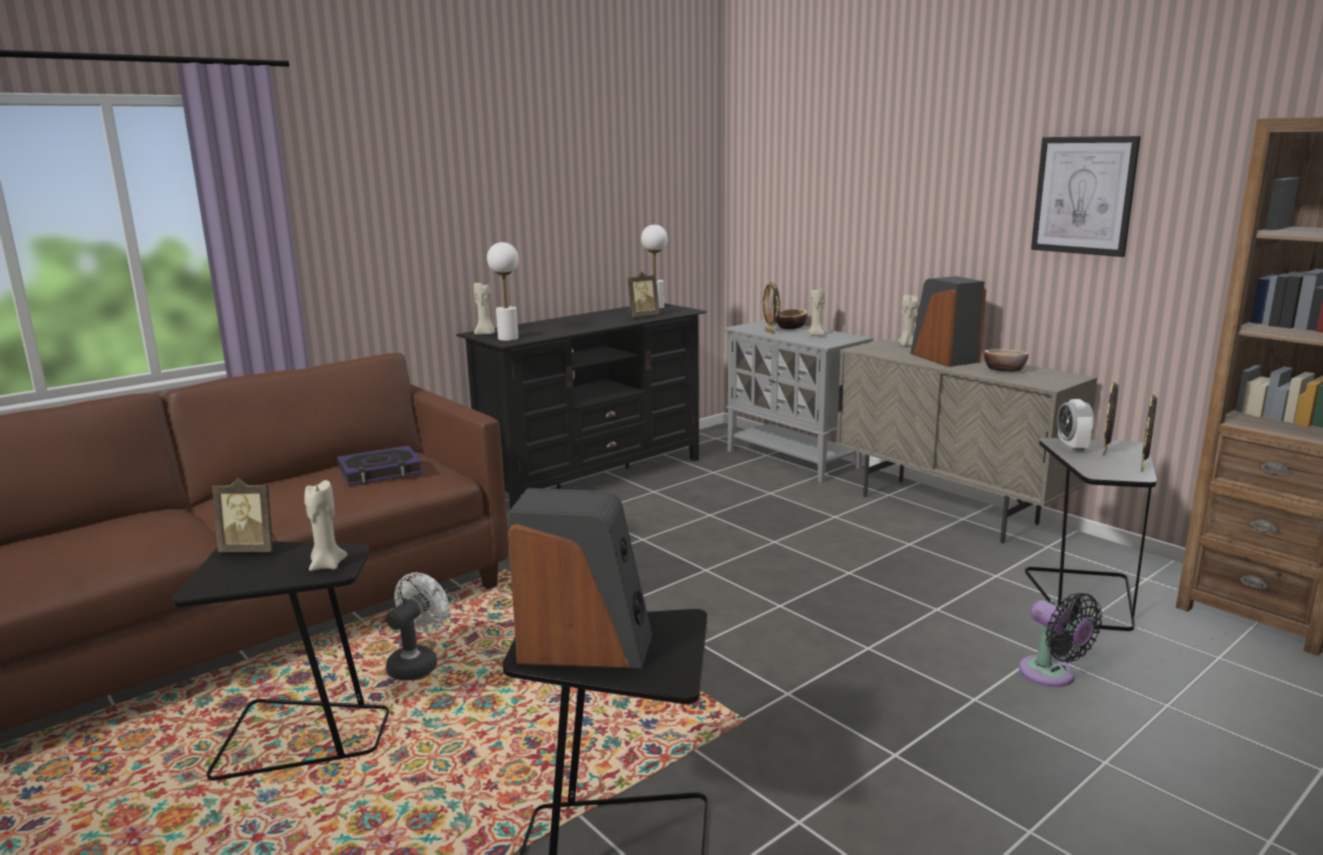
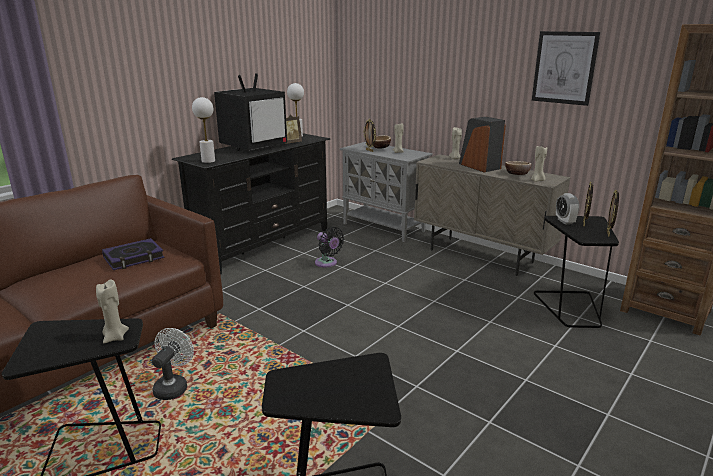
camera: 10 degrees left, 5 degrees up
(251, 549) = (55, 328): picture frame -> none
(485, 334) = (192, 158): beige candle -> beige candle (537, 180)
(583, 320) = (254, 146): none -> television
(585, 646) = (315, 389): speaker -> none
(1052, 675) = (565, 360): black fan -> black fan (327, 263)

